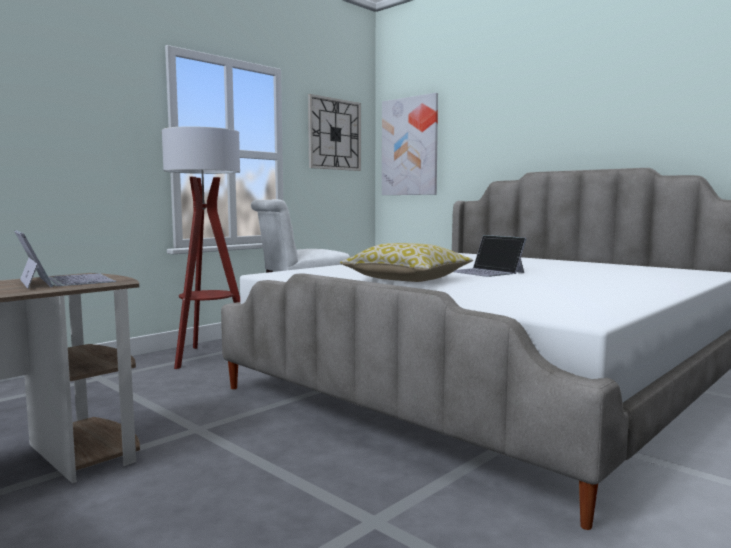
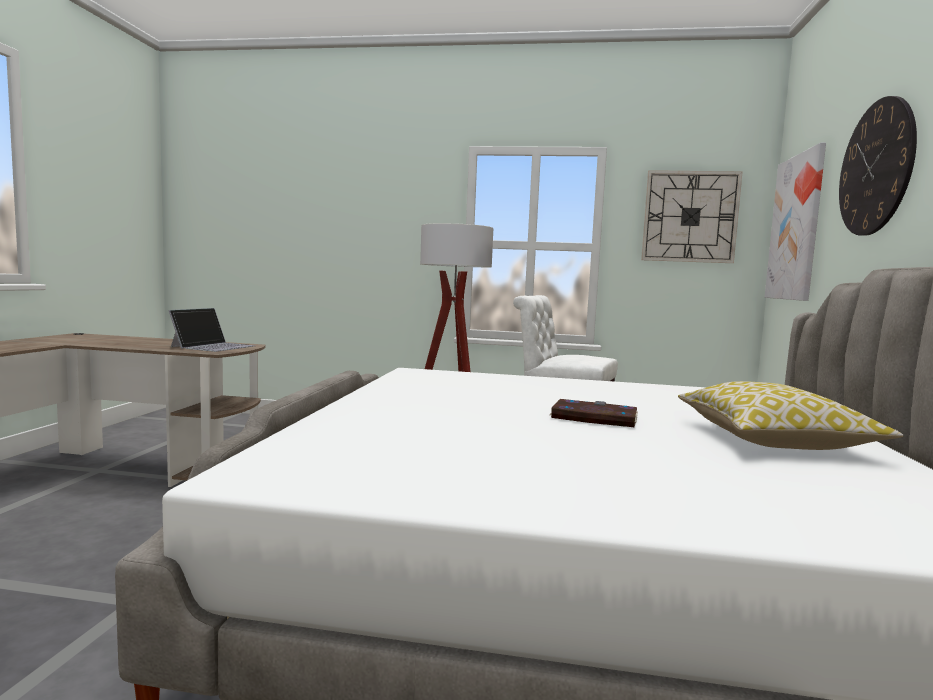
camera: 55 degrees right, 0 degrees up
(407, 279) = (456, 401): pillow -> pillow (774, 440)
(486, 272) = (593, 418): laptop -> book
(493, 114) = (875, 168): none -> wall clock

